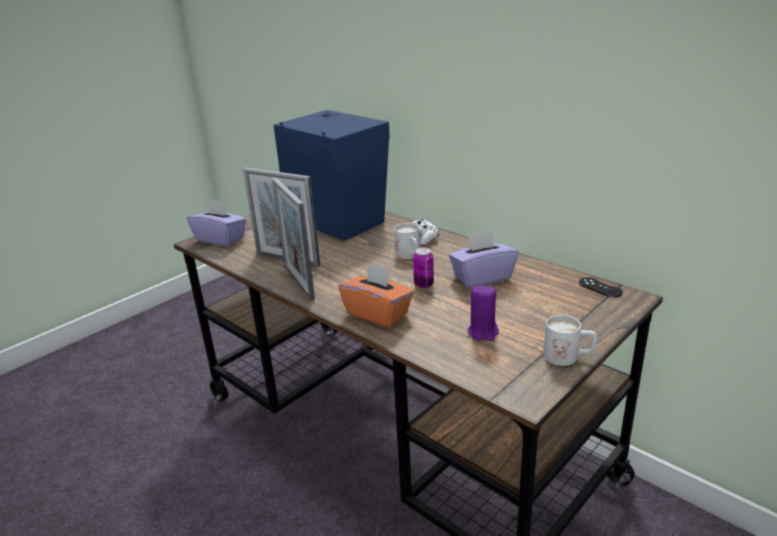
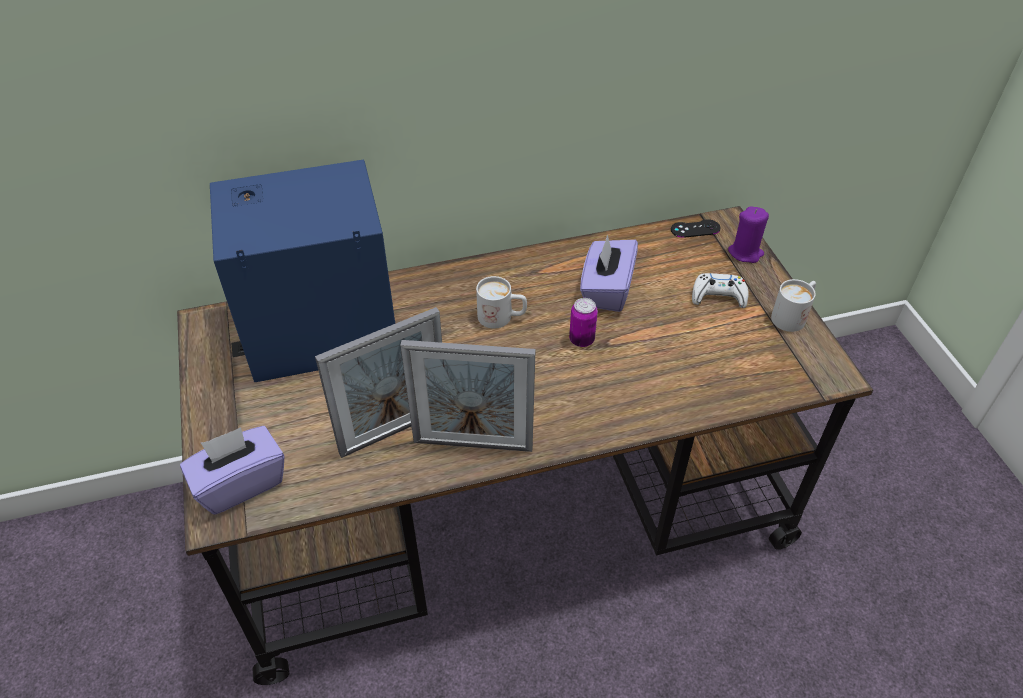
camera: 60 degrees left, 20 degrees up
(378, 314) = (614, 406): orange tissue box -> none
(422, 236) = (462, 283): white game controller -> white game controller (718, 296)
(483, 332) = (713, 346): purple candle -> purple candle (745, 253)

